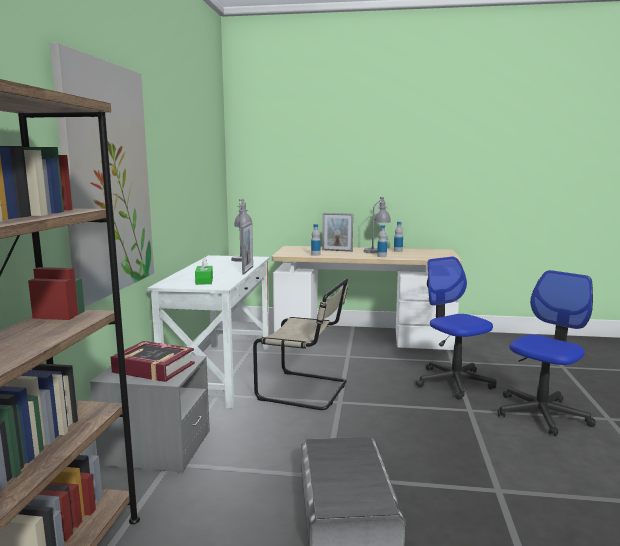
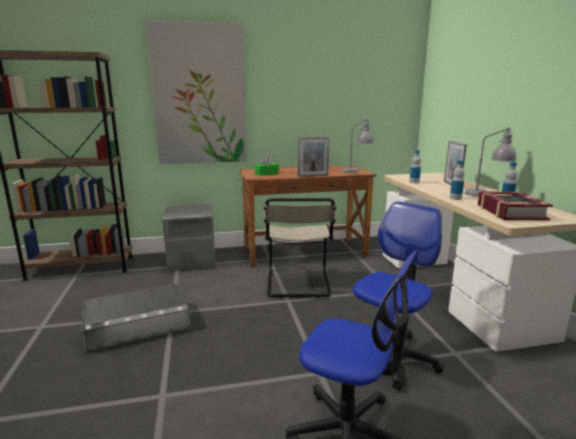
camera: 70 degrees right, 5 degrees up
(153, 368) = (186, 210): book -> book (510, 212)
(220, 372) = (304, 251): white desk -> brown desk

